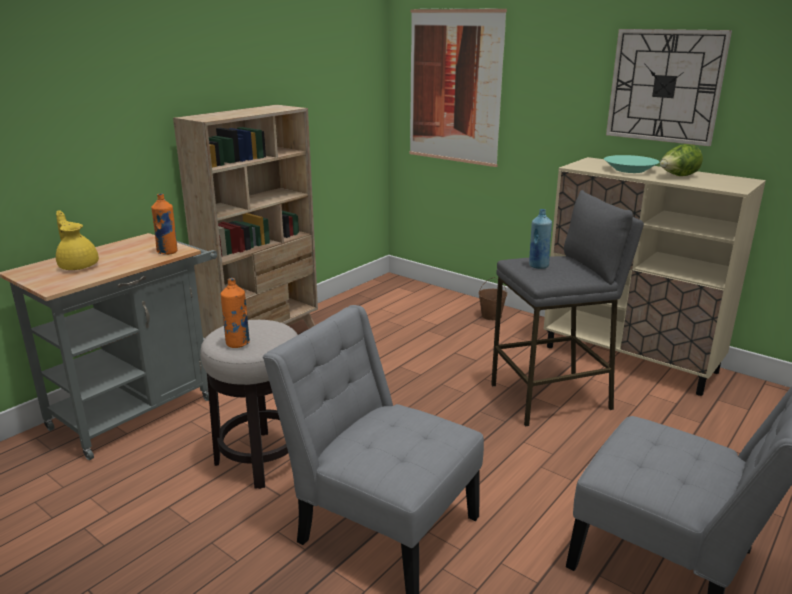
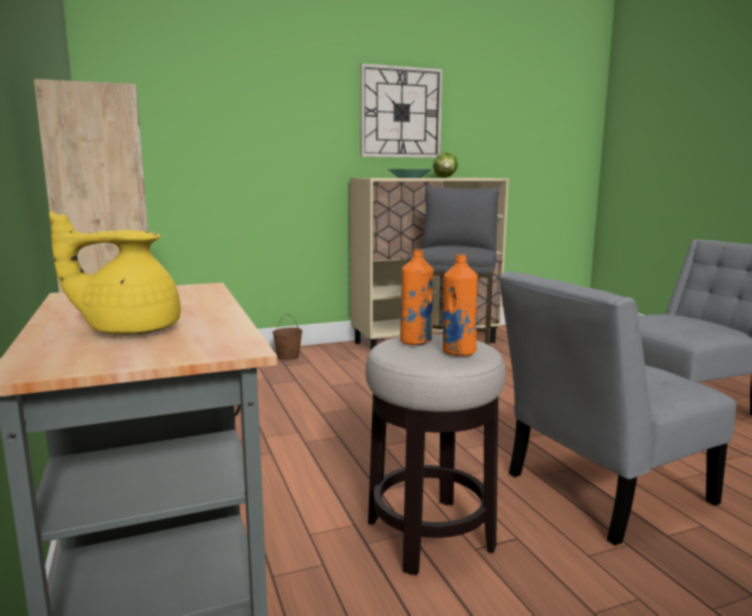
camera: 60 degrees left, 10 degrees down
(167, 252) = (193, 291): orange bottle -> orange bottle (416, 342)
(454, 87) = (186, 119): picture -> none
(538, 266) = (448, 249): blue bottle -> none

